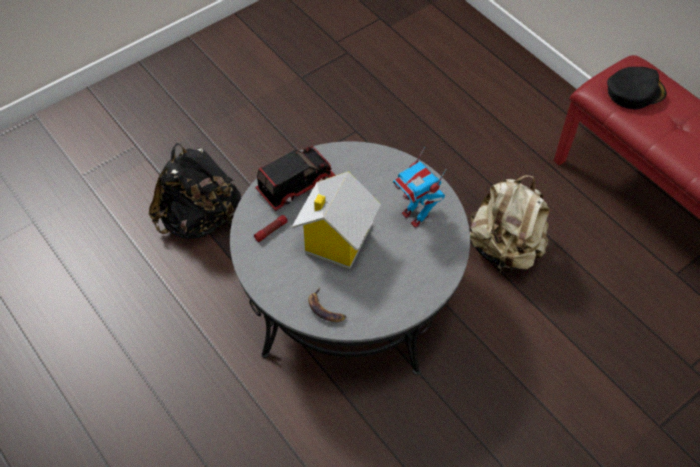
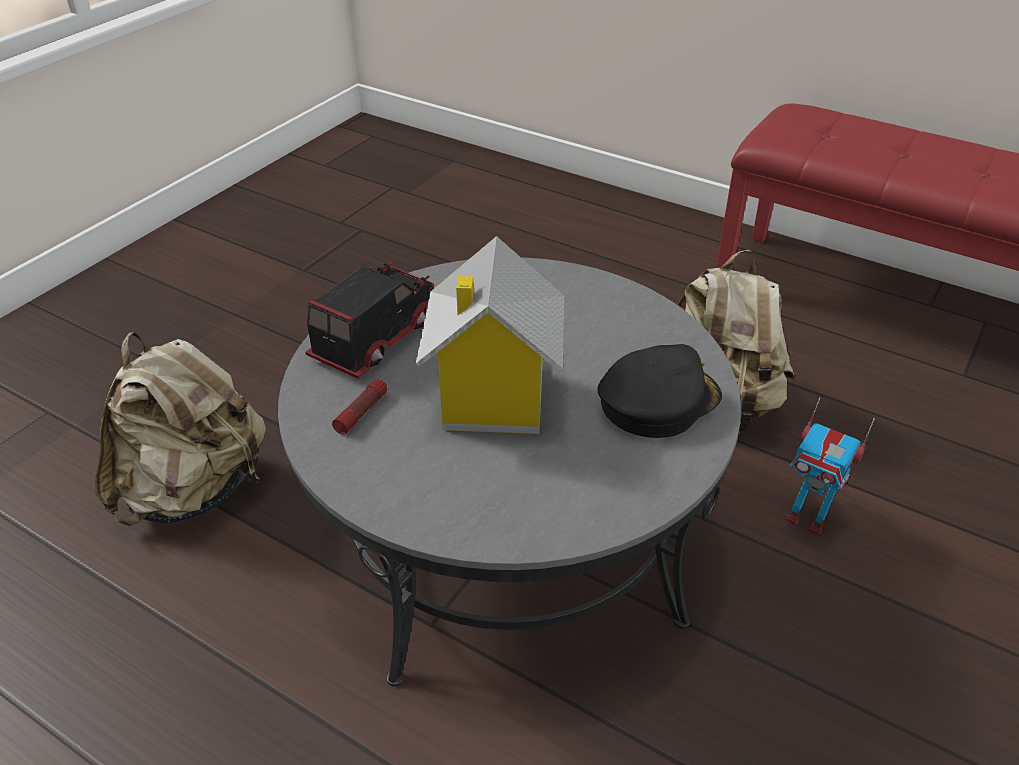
camera: 20 degrees left, 15 degrees down
(199, 219) = (195, 490): black backpack -> beige backpack
(325, 309) = (528, 509): banana -> none
(415, 216) = (608, 332): toy robot -> toy robot (807, 517)
(634, 91) = (819, 131): black cap -> black cap (657, 400)

